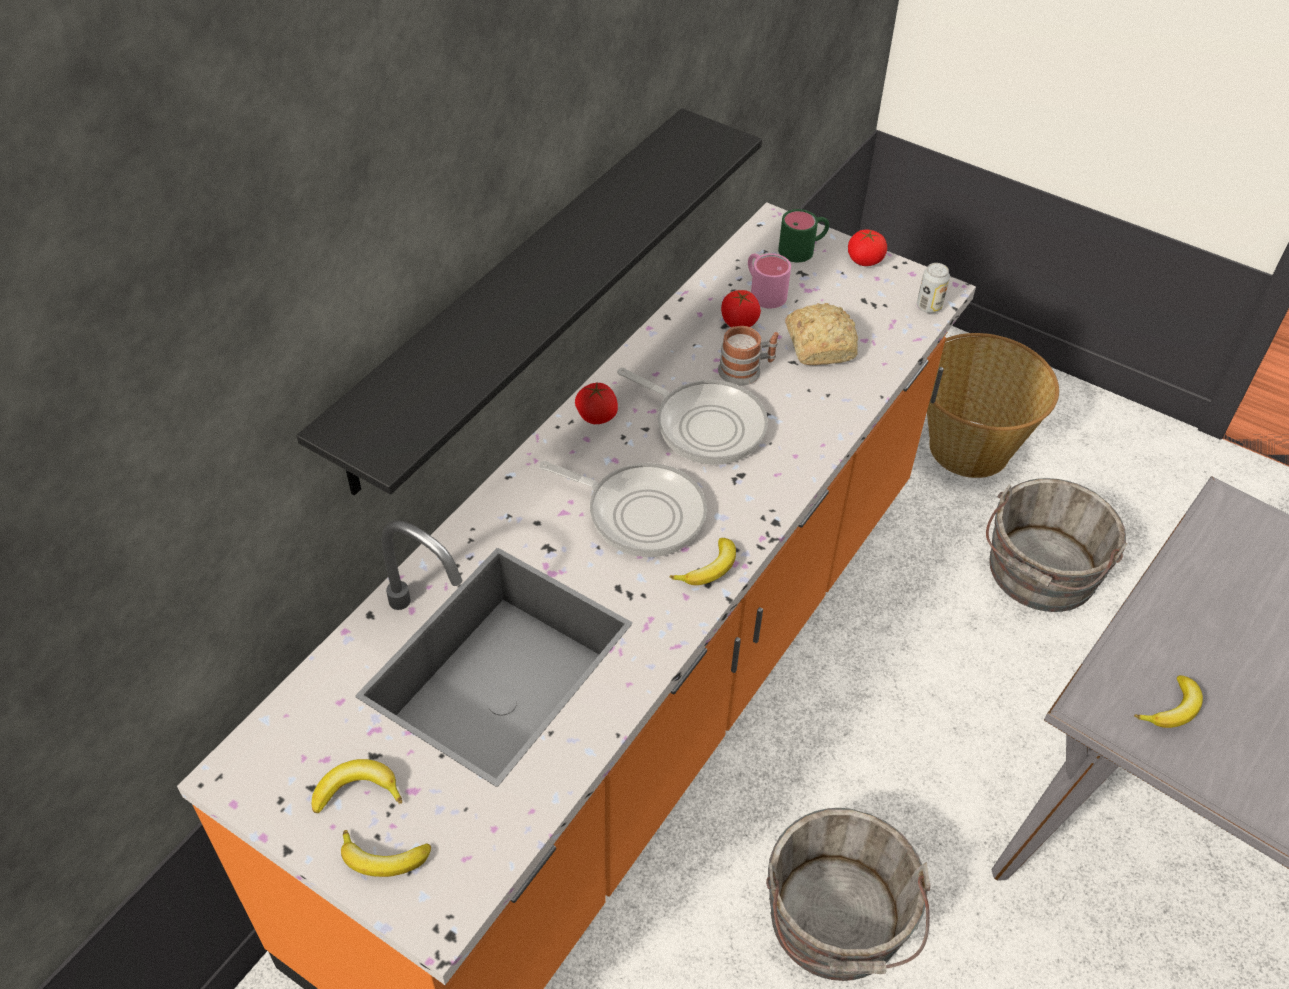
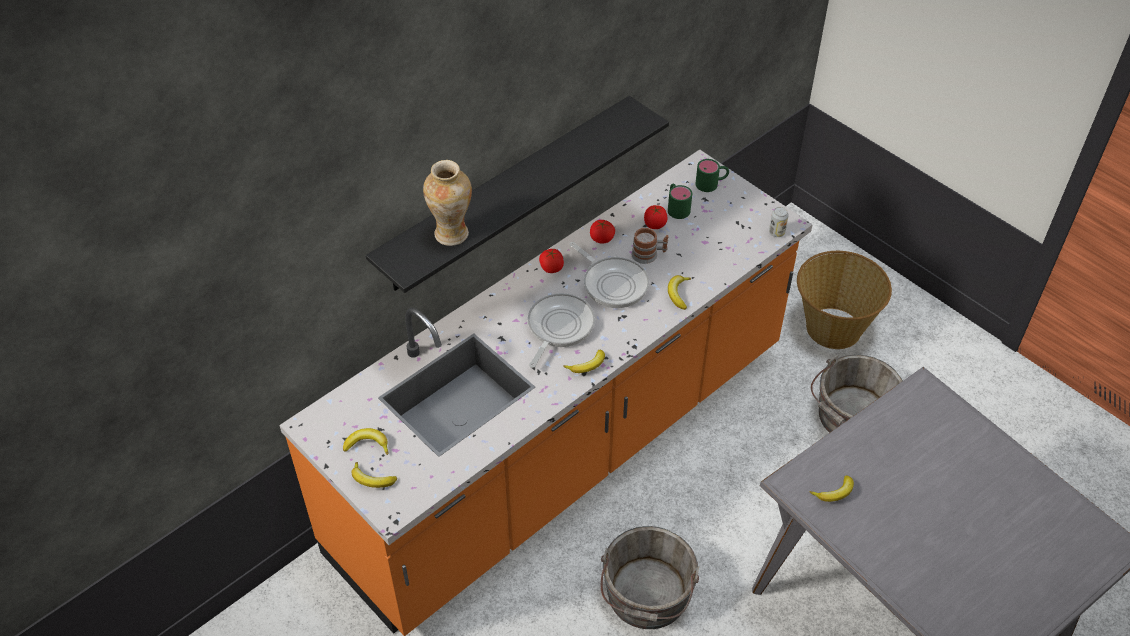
camera: 15 degrees right, 0 degrees up
(451, 373) = (451, 235): none -> vase
(639, 513) = (558, 327): frying pan -> frying pan turned 105 degrees counterclockwise
(763, 291) = (676, 207): pink mug -> green mug
(815, 424) = (678, 294): none -> banana
(820, 344) = (700, 246): bread -> none
(865, 260) = (748, 197): tomato -> tomato (602, 239)

